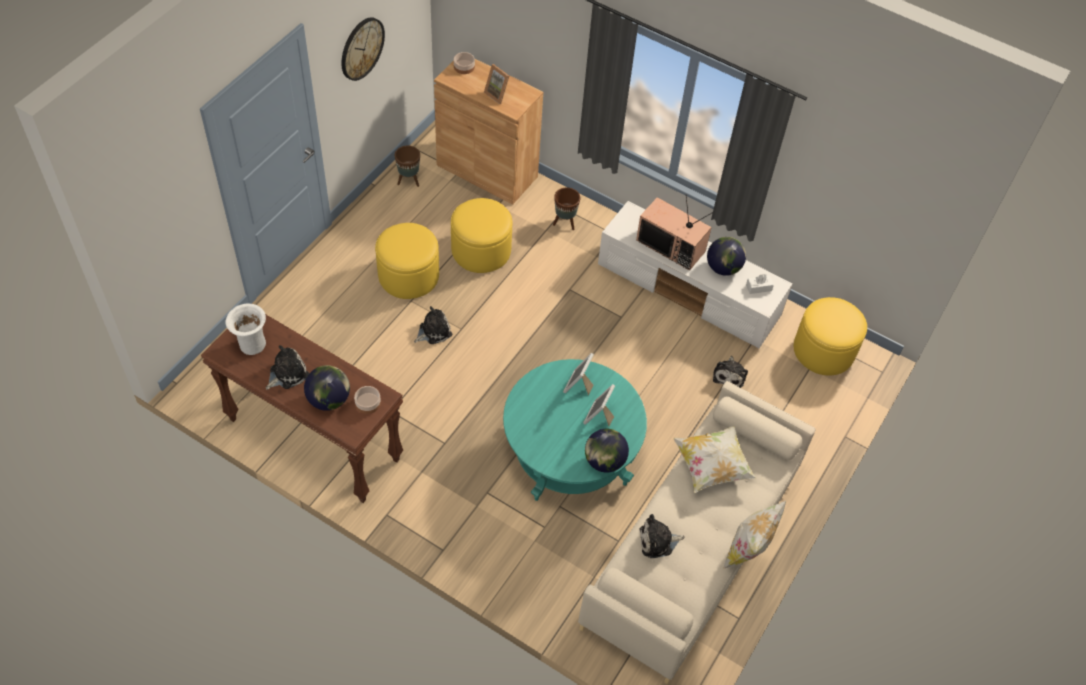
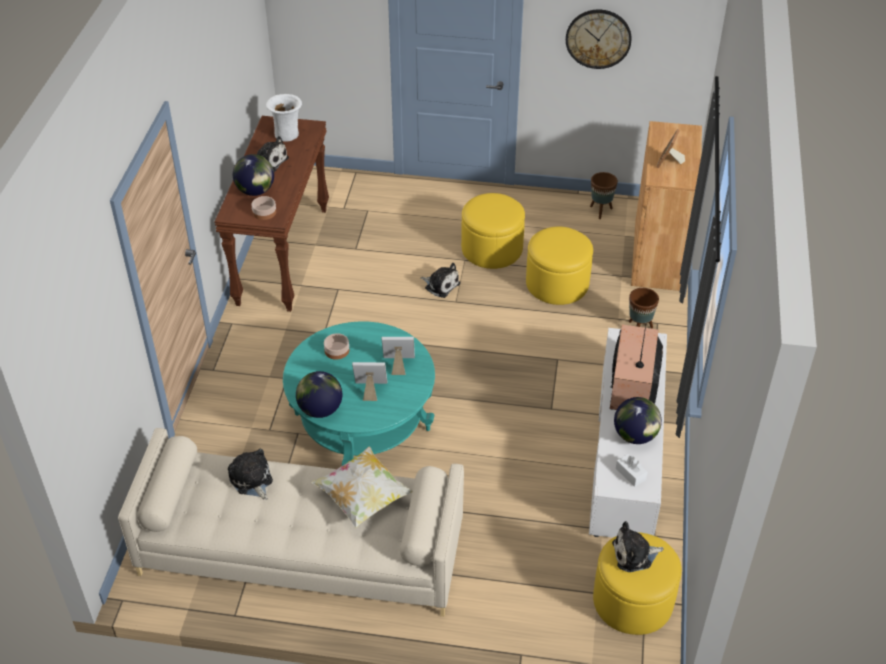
camera: 70 degrees right, 10 degrees down
(464, 66) = (684, 132): bowl -> bowl (337, 350)
(729, 374) = (537, 520): plush toy -> plush toy (634, 554)
(748, 548) = (277, 557): pillow -> none

